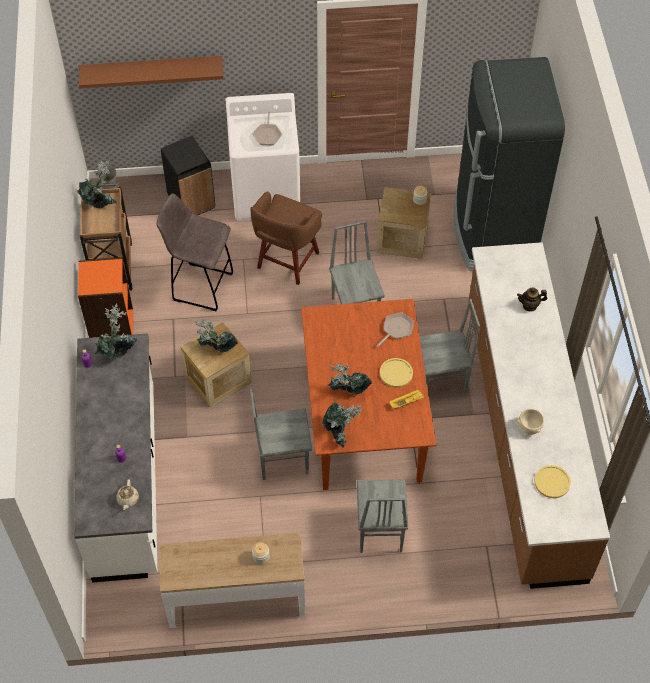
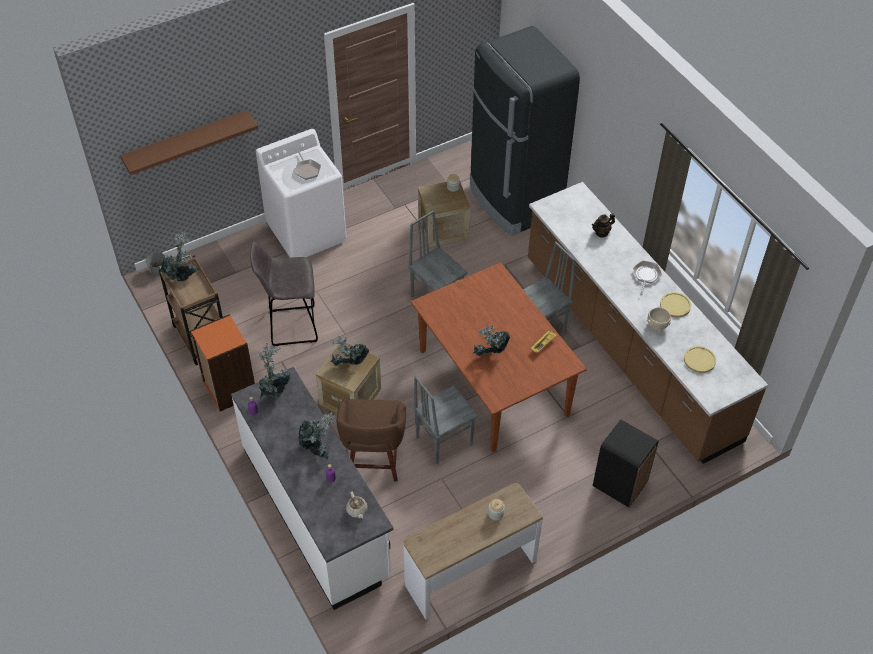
camera: 25 degrees left, 5 degrees down
(191, 202) = (242, 260): black trash can -> black trash can (620, 485)
(287, 262) = (356, 280): brown stool -> brown stool (374, 462)
(340, 433) = (503, 389): potted plant -> potted plant (318, 449)
(379, 531) = (557, 467): grey chair -> none
(396, 329) = (501, 290): frying pan -> frying pan (646, 276)
(396, 373) = (521, 325): yellow plate -> yellow plate (675, 305)

